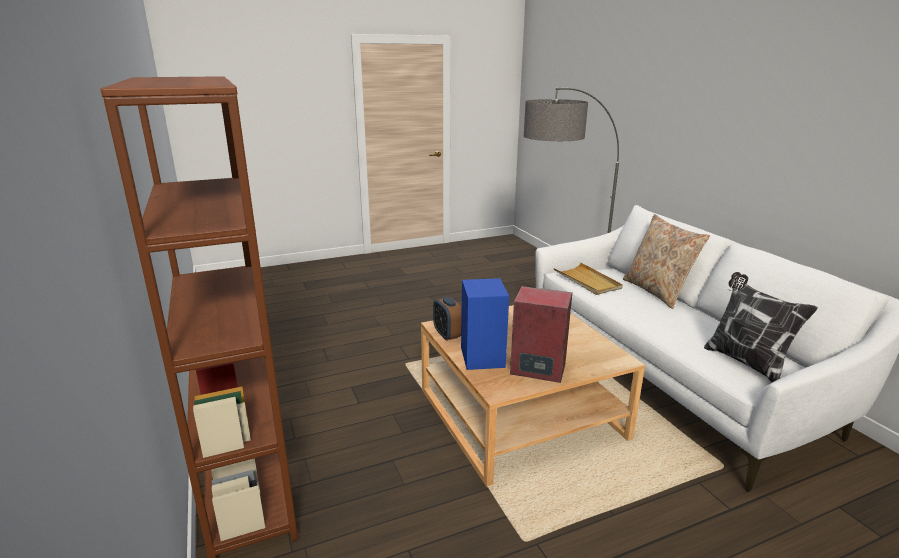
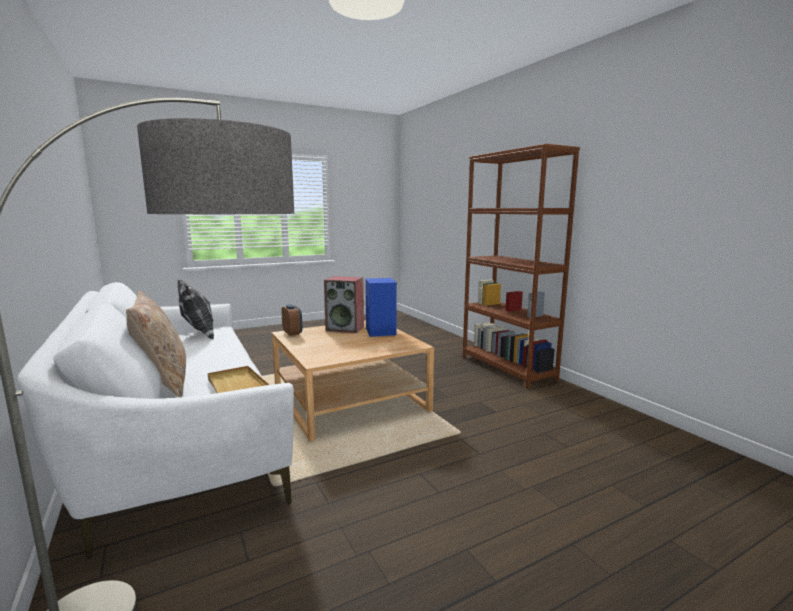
camera: 175 degrees right, 10 degrees down
(447, 335) = (408, 340): alarm clock -> alarm clock (292, 333)

